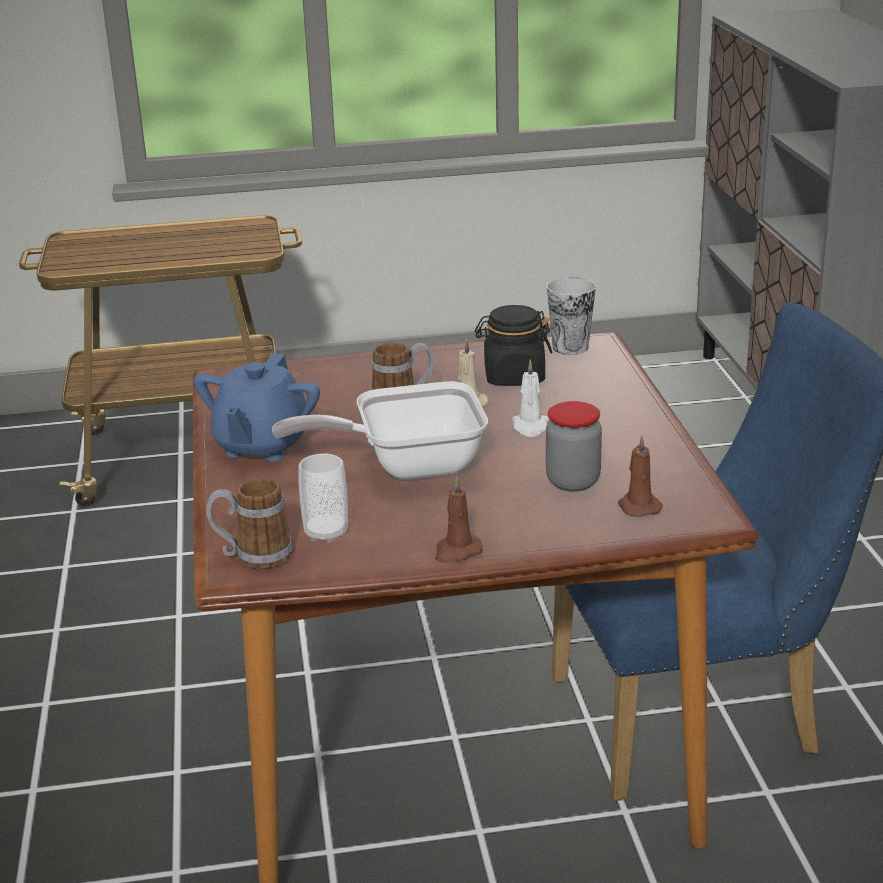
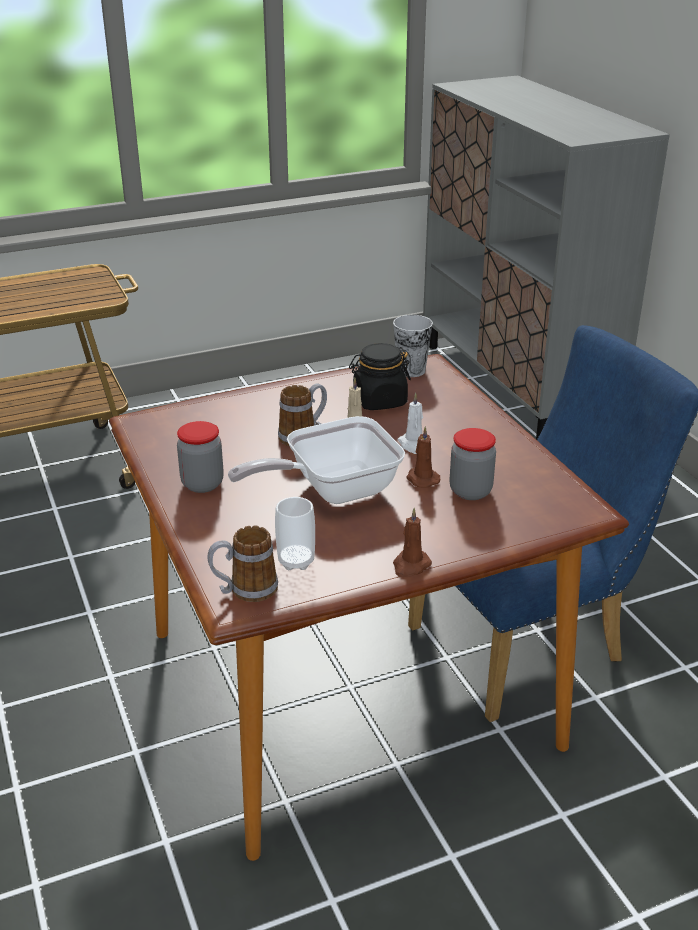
camera: 15 degrees left, 5 degrees up
(261, 445) = (202, 484): blue teapot -> jar
(638, 506) = (530, 508): brown candle -> brown candle (421, 479)

